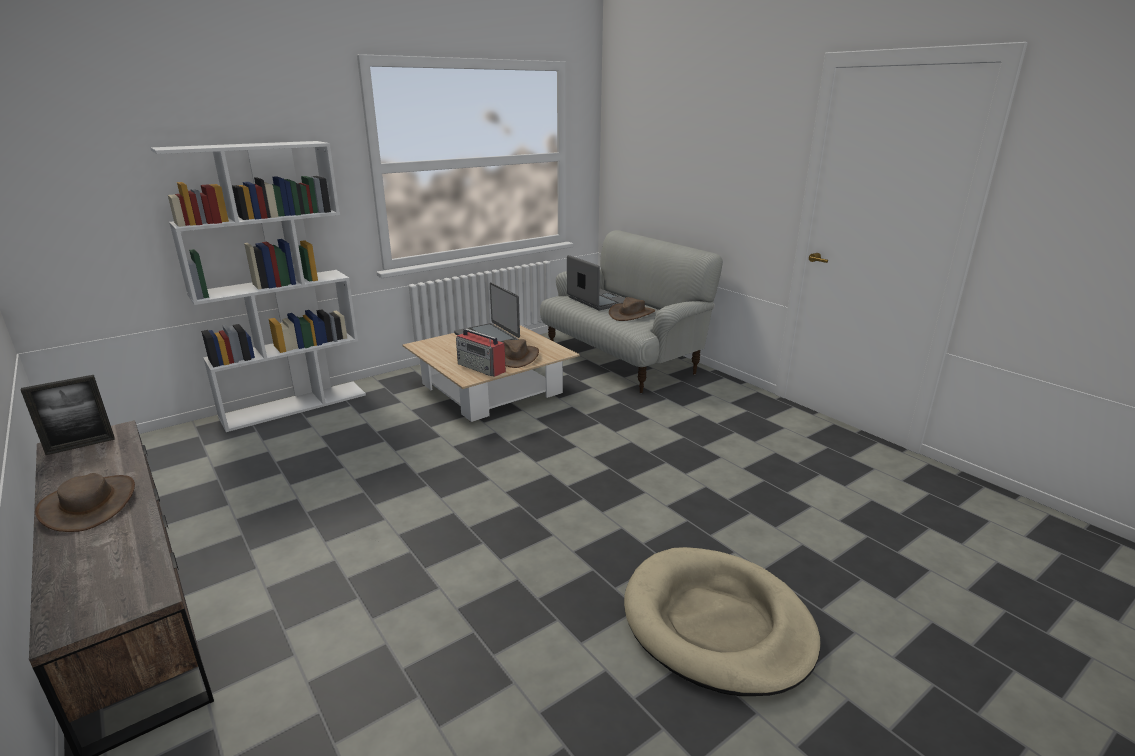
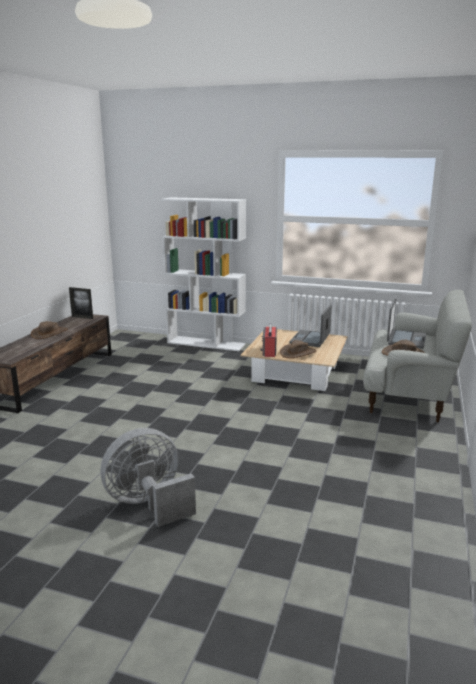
camera: 55 degrees right, 5 degrees down
(716, 624) = (149, 504): beige dog bed -> grey fan

